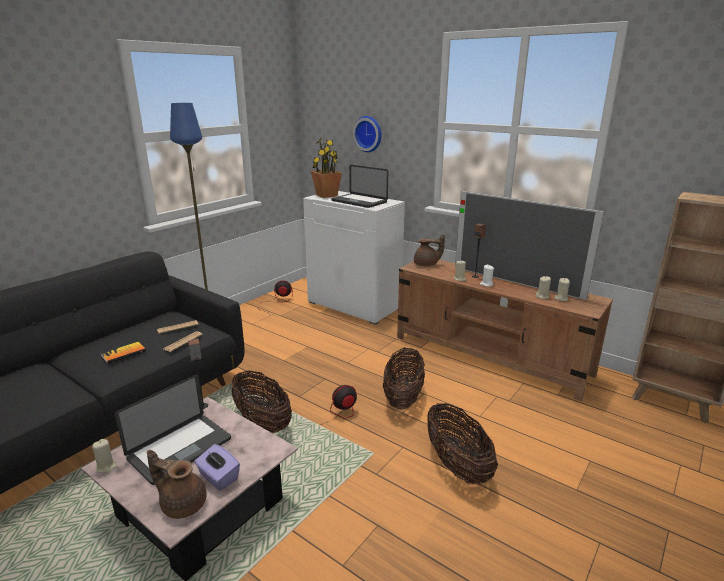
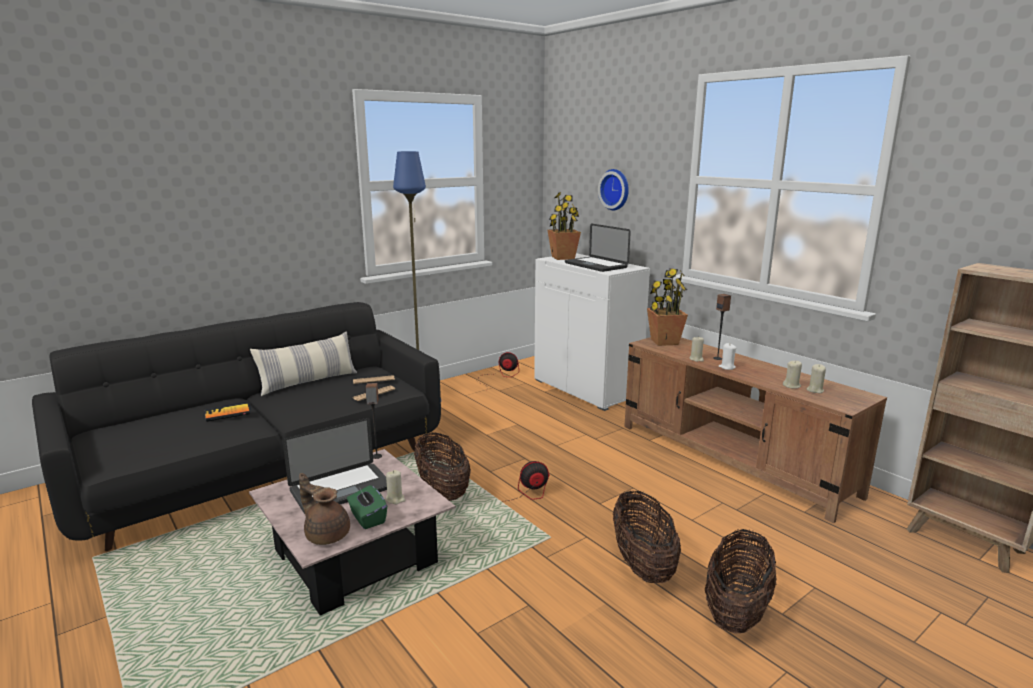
camera: 15 degrees right, 5 degrees down
(106, 466) = (270, 493): beige candle -> beige candle (395, 499)
(111, 337) = (308, 382): none -> pillow
(123, 353) = (314, 397): book -> book (227, 413)
(218, 477) = (367, 518): purple tissue box -> green tissue box
(403, 398) = (606, 488): basket -> basket (736, 611)
(426, 265) = (664, 342): brown teapot -> potted plant
(515, 282) = (765, 368): television -> none

